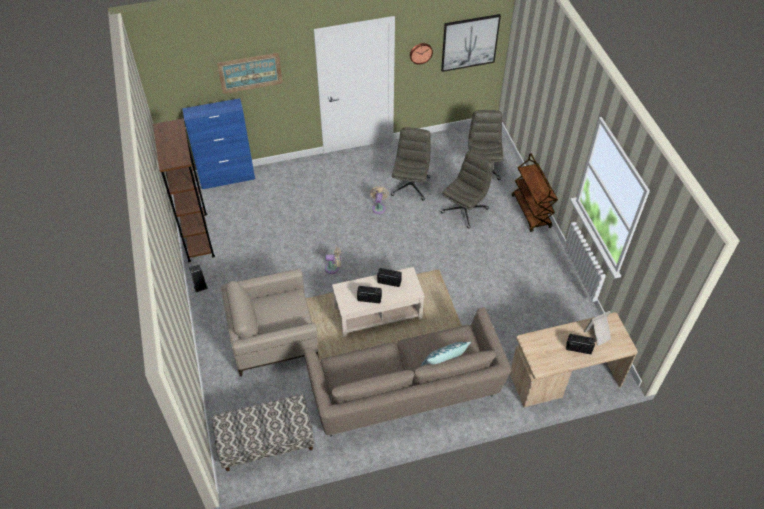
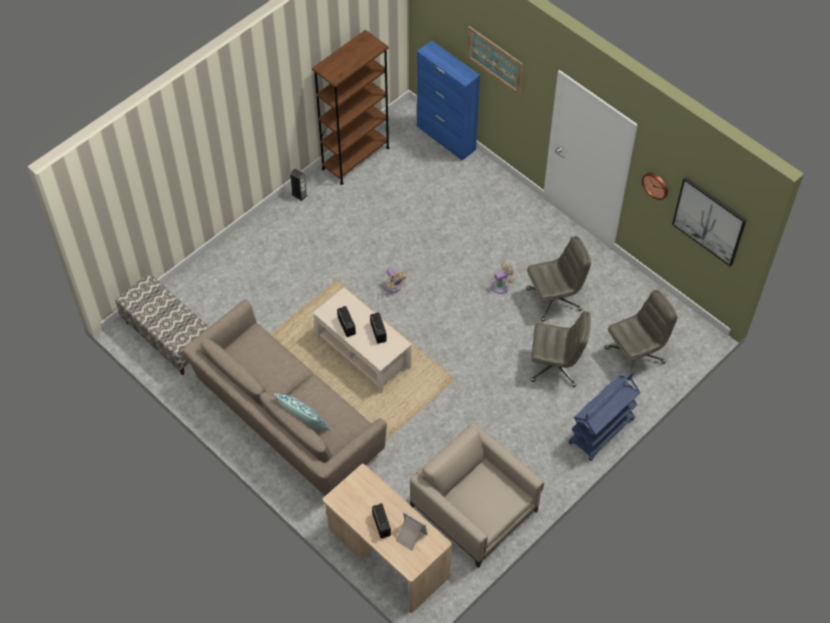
camera: 60 degrees right, 5 degrees up
(273, 337) = (280, 282): beige armchair -> beige armchair (474, 509)
(531, 212) = (601, 432): brown cart -> blue cart

